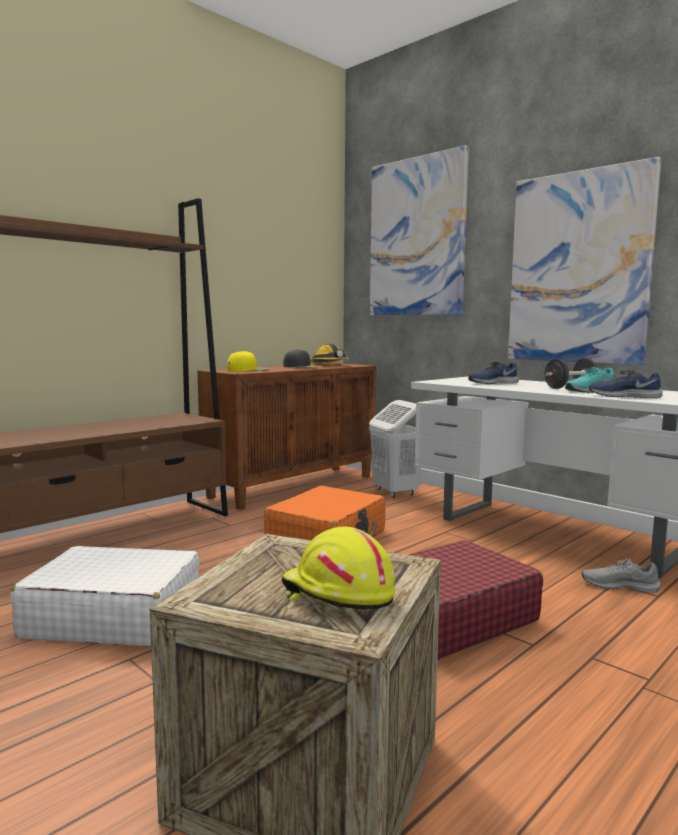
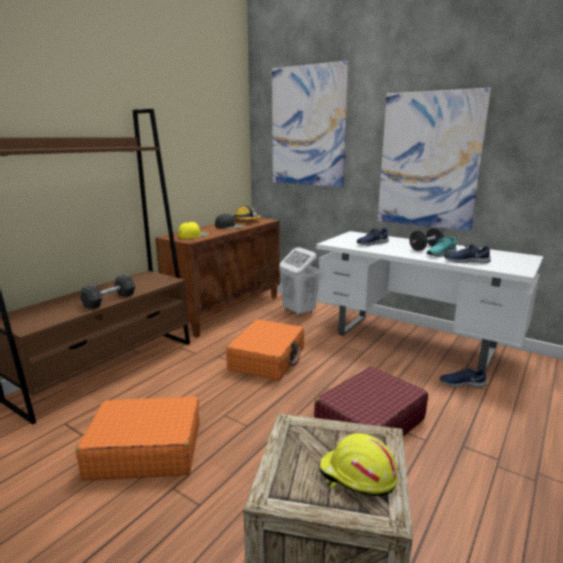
camera: 10 degrees left, 10 degrees up
(113, 616) = (145, 450): white suitcase -> orange suitcase
(115, 430) = (109, 300): none -> grey dumbbell
(619, 585) = (462, 383): grey shoe -> blue shoe

